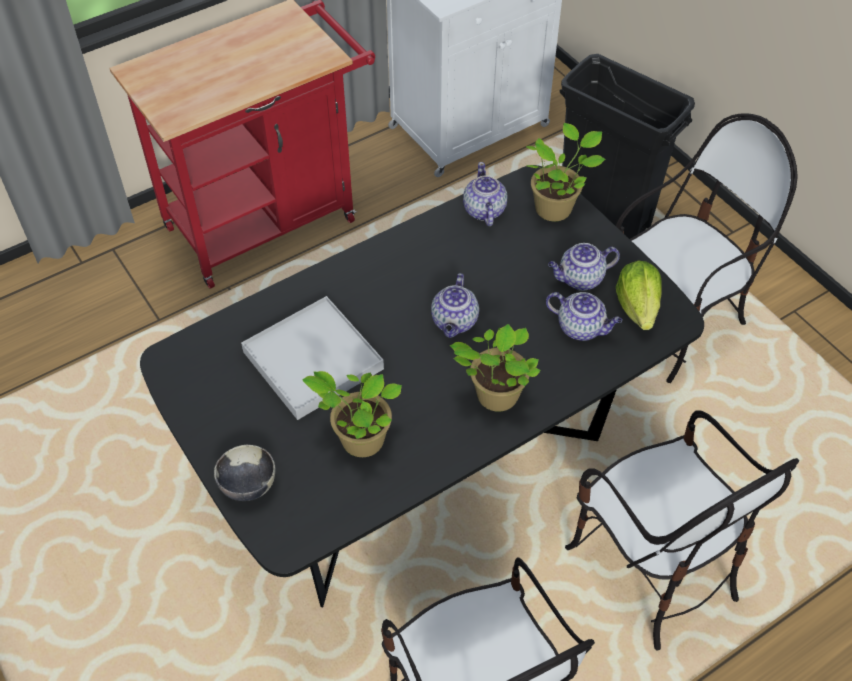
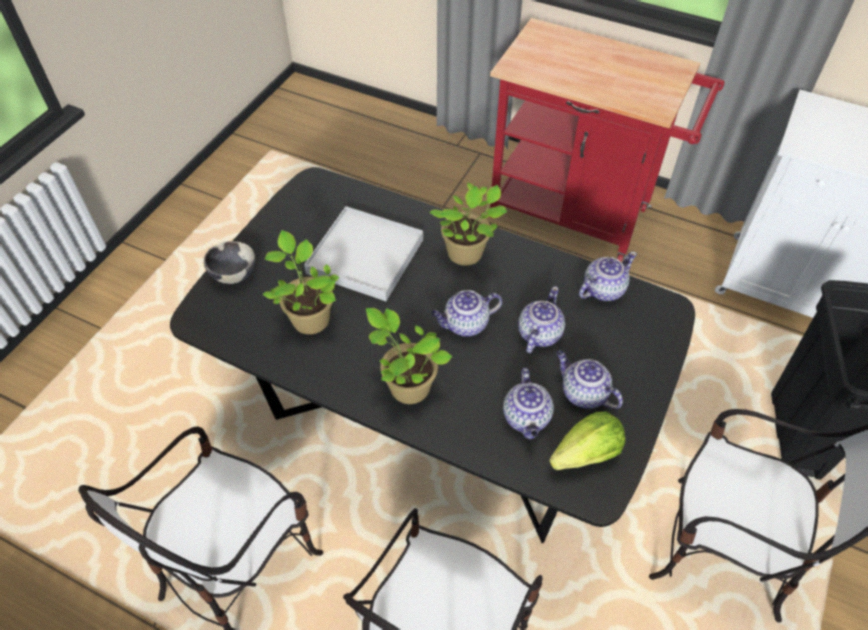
camera: 60 degrees right, 0 degrees up
(501, 277) = (538, 334): none -> teapot
(555, 208) = (652, 338): potted plant -> potted plant (467, 254)

